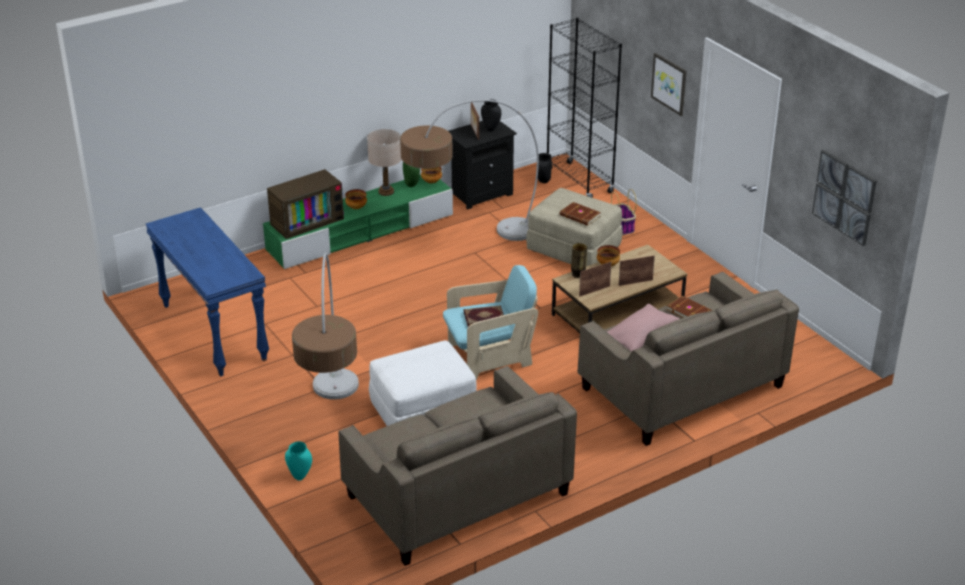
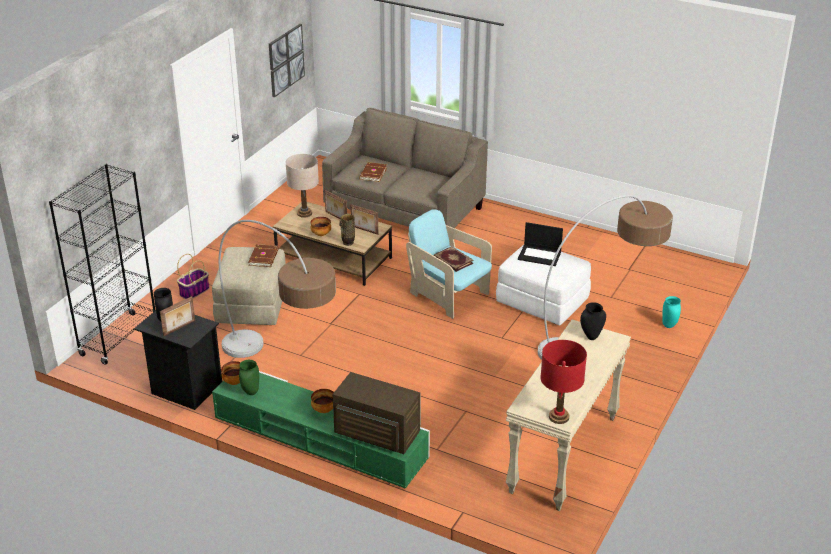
camera: 120 degrees left, 0 degrees up
(165, 224) = (559, 417): none -> red table lamp
(212, 332) = (564, 455): blue console table -> beige console table
(386, 191) = (276, 404): beige table lamp -> beige table lamp (304, 213)
(434, 365) = (540, 255): none -> laptop
(456, 495) = (608, 258): beige sofa -> none
(543, 181) = (132, 360): black vase -> black vase (591, 337)
(640, 337) = (423, 183): pink pillow -> none
(669, 83) = (150, 145): picture -> none

